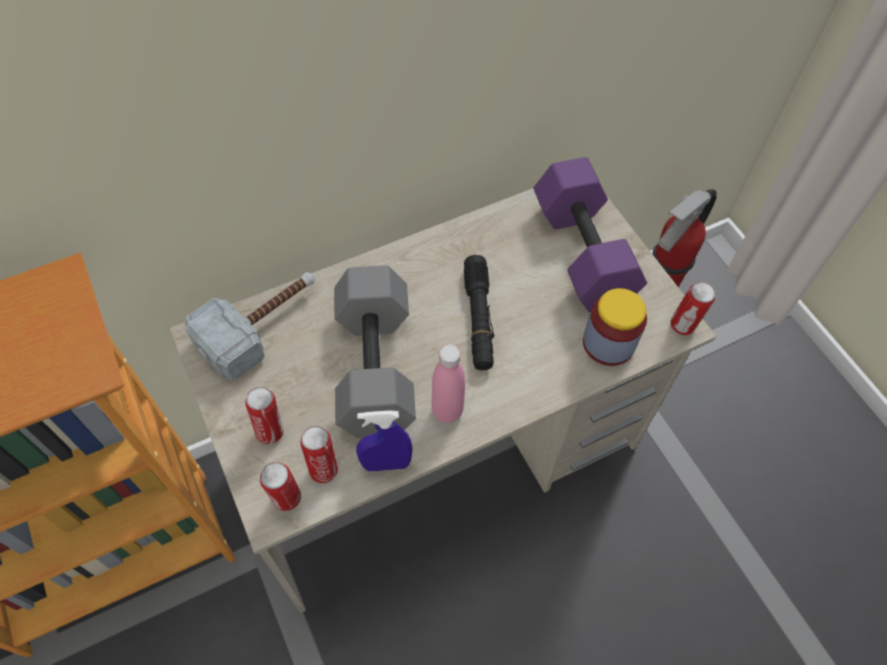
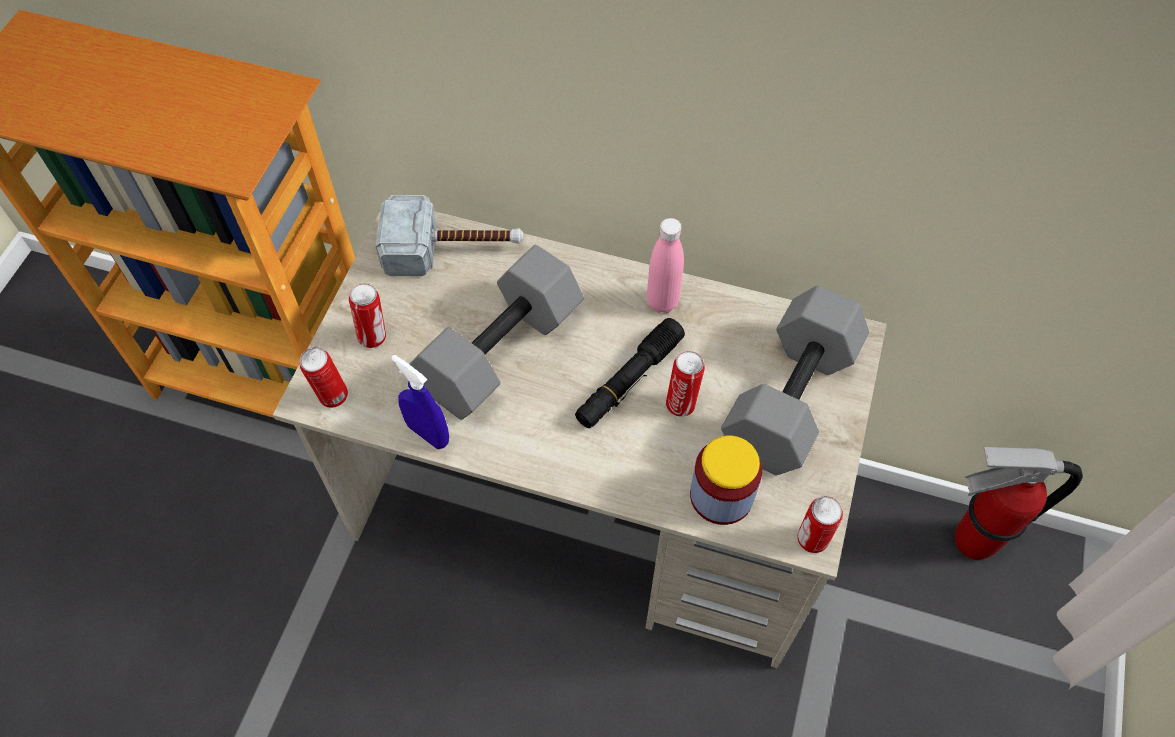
camera: 45 degrees right, 0 degrees up
(324, 469) = (380, 397): can -> can (681, 403)
(447, 411) = (519, 433): pink bottle -> pink bottle (662, 302)
(580, 252) = (788, 396): purple dumbbell -> grey dumbbell

